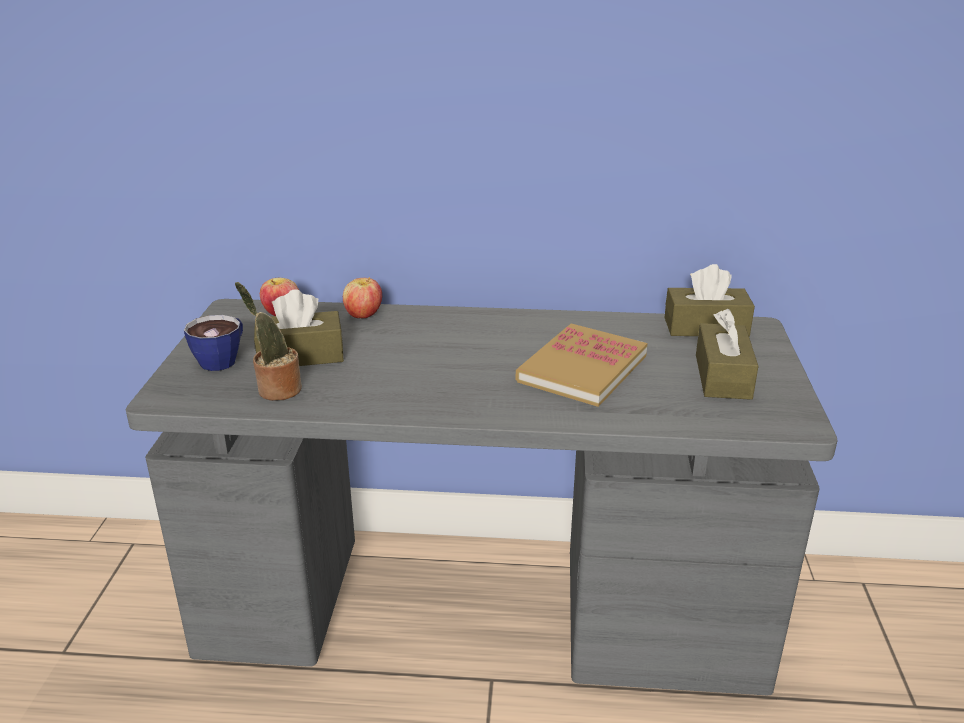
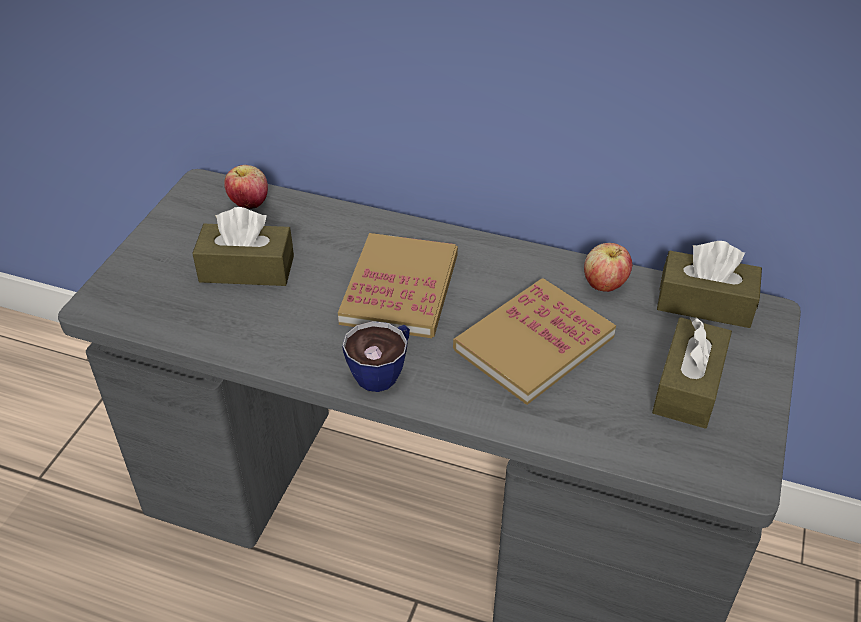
camera: 15 degrees right, 15 degrees up
(223, 359) = (170, 260): cup -> cup (383, 371)
(276, 390) = (206, 315): potted plant -> none
(363, 315) = (331, 219): apple -> apple (604, 284)
(448, 350) = (400, 289): none -> book

